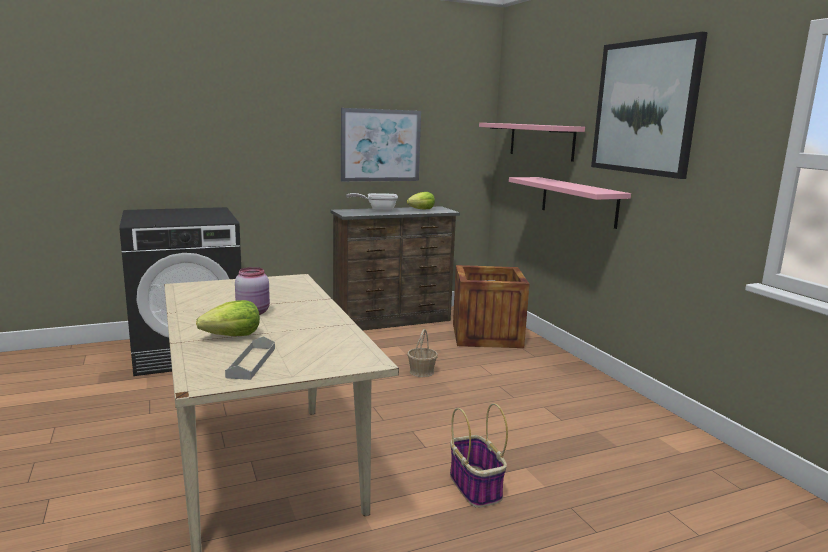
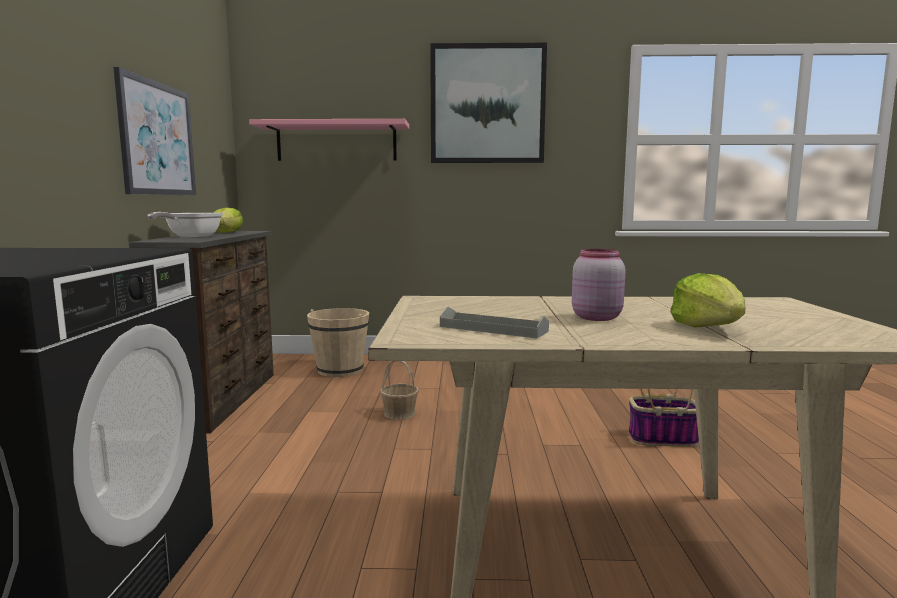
camera: 65 degrees left, 5 degrees down
(251, 362) = (811, 325): grey tray -> grey tray (493, 329)
(486, 335) = (340, 370): crate -> beige bucket
(578, 201) = (411, 200): pink shelf -> none

